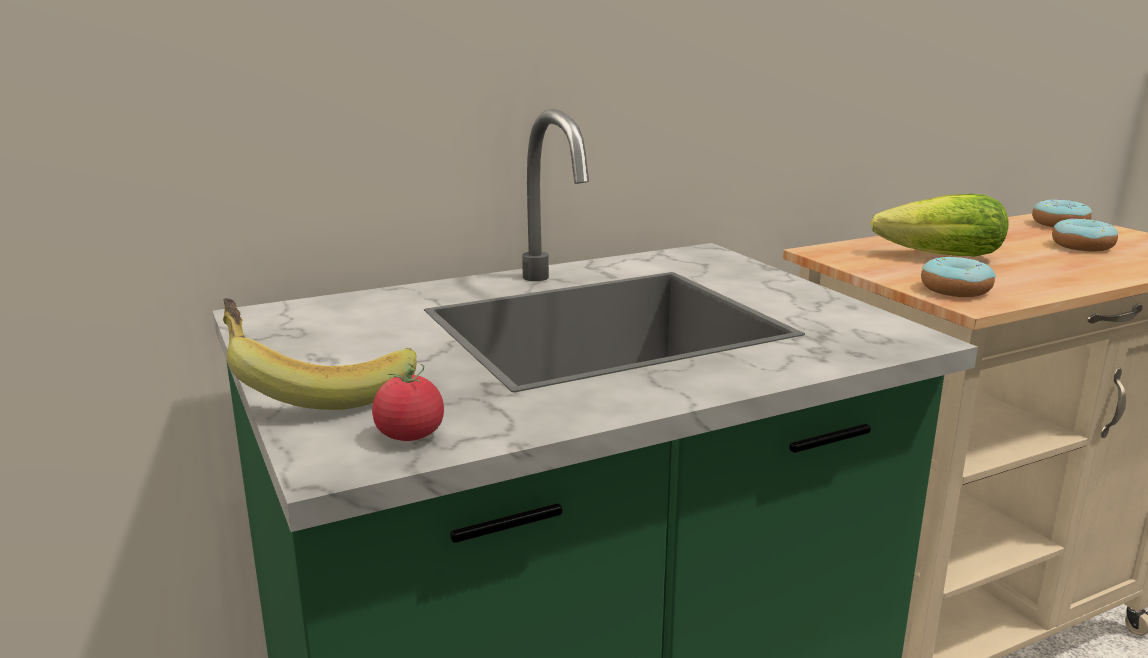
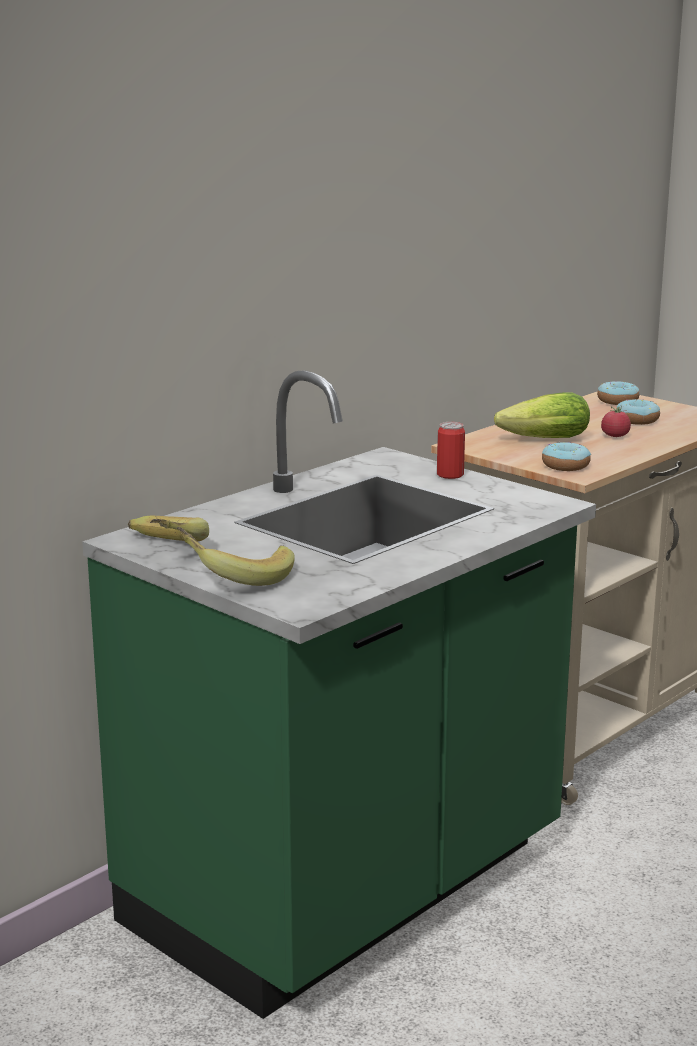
camera: 20 degrees left, 0 degrees up
(275, 336) = (160, 552): none -> banana
(410, 435) = (323, 591): tomato -> tomato (615, 436)
(772, 282) = (450, 475): none -> can

